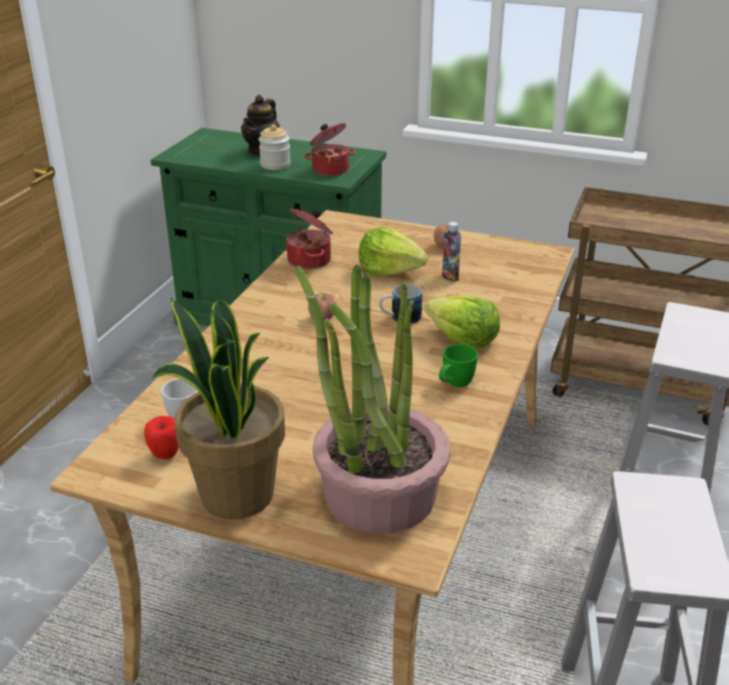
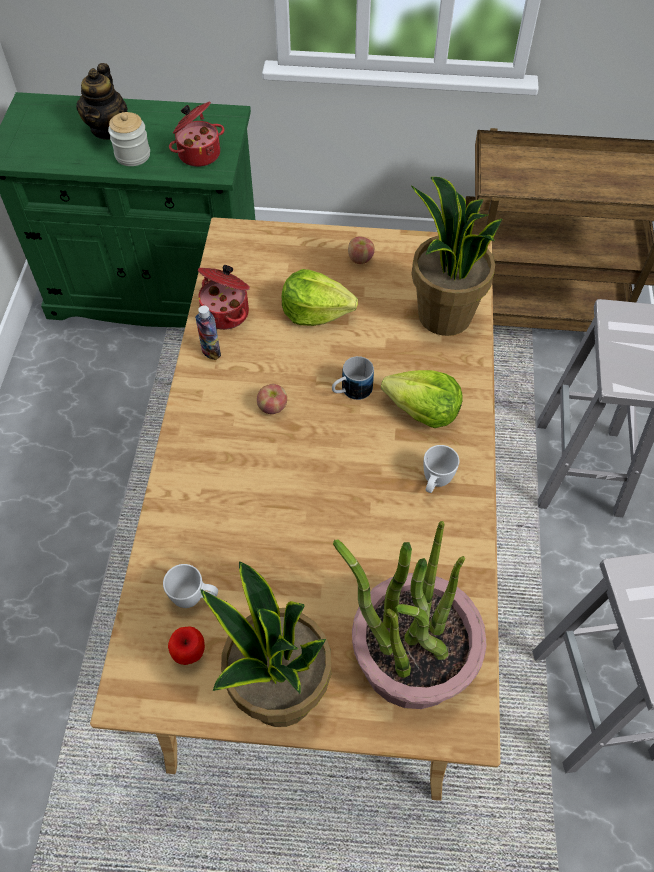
camera: 15 degrees left, 25 degrees up
(450, 277) = (381, 311): bottle -> bottle (211, 352)
(454, 385) = (435, 483): green mug -> white mug
(508, 287) = (443, 316): none -> potted plant

